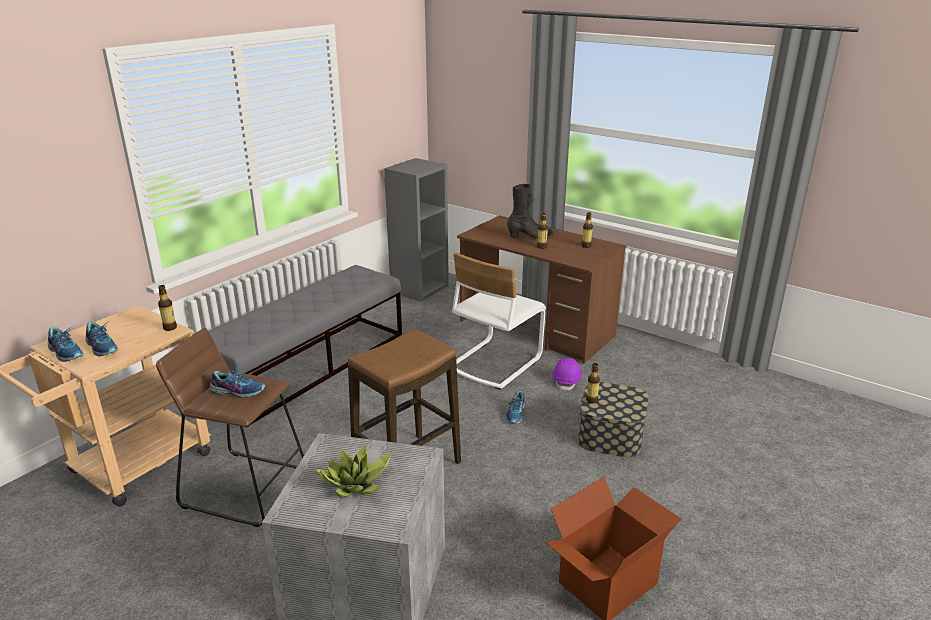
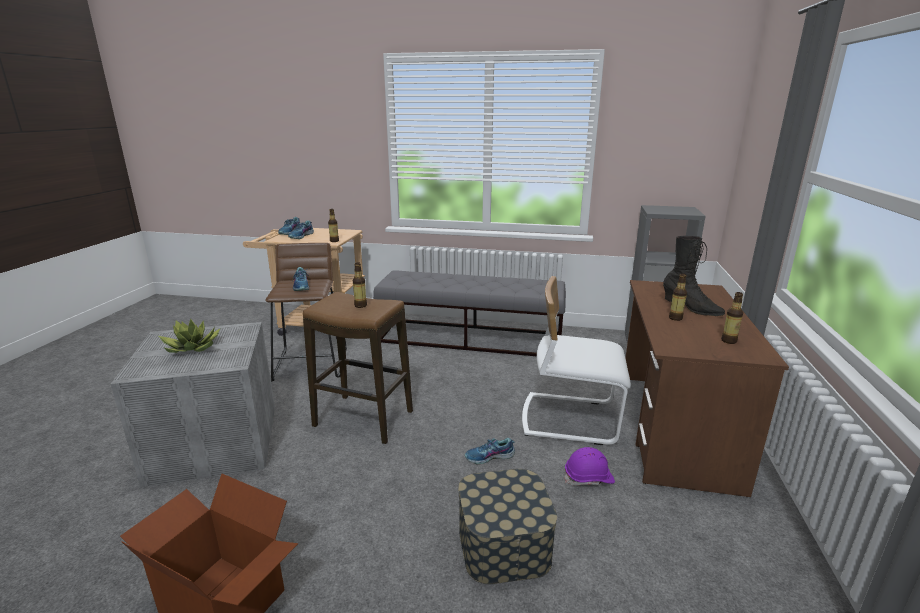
camera: 65 degrees right, 5 degrees down
(591, 400) = (491, 480): bottle -> bottle (360, 305)

